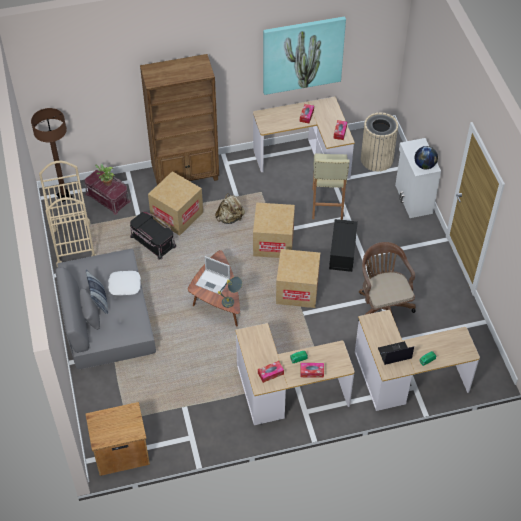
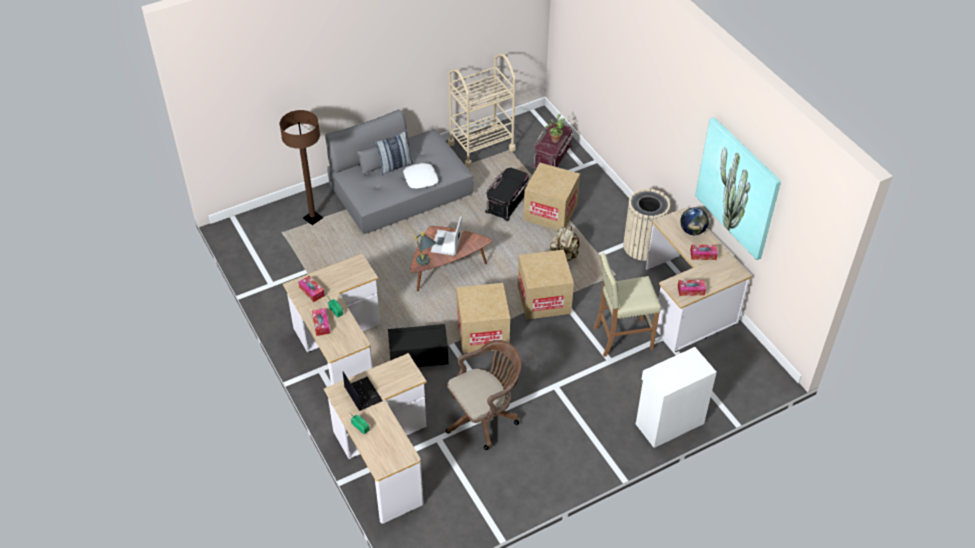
camera: 75 degrees right, 5 degrees down
(64, 196) = (541, 125): brown floor lamp -> brown floor lamp (313, 218)
(120, 452) = (245, 237): brown nightstand -> none
(186, 175) = (611, 207): brown bookcase -> none
(343, 253) = (553, 366): black storage box -> black storage box (417, 356)
(377, 159) = (720, 374): beige trash can -> beige trash can (643, 246)
(424, 165) = (665, 377): globe -> globe (692, 231)

